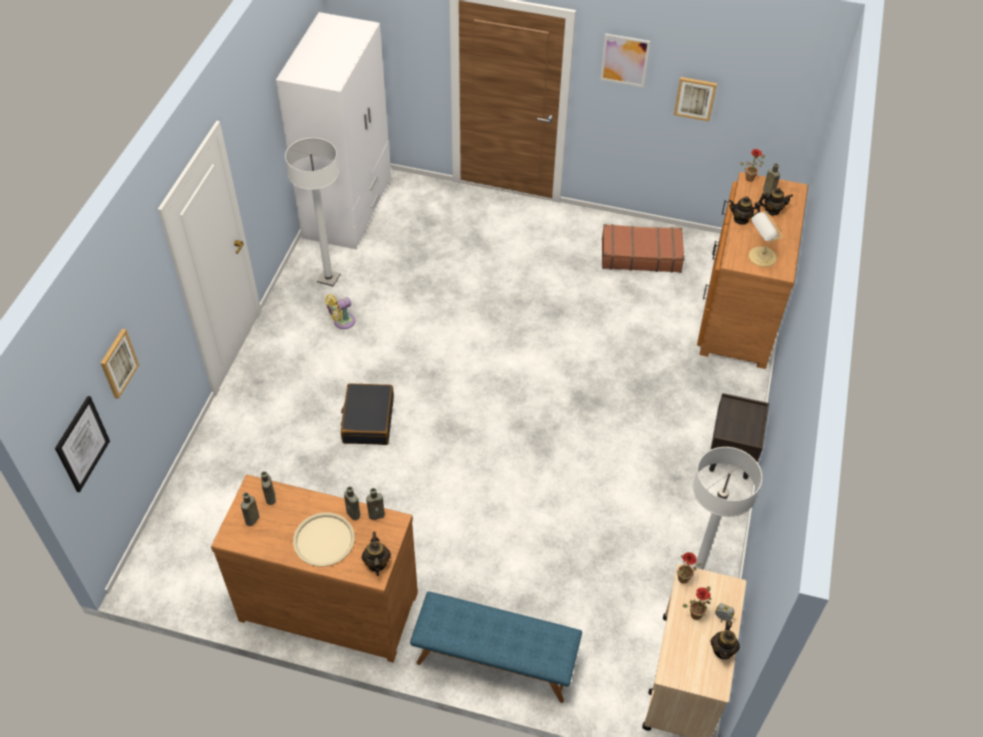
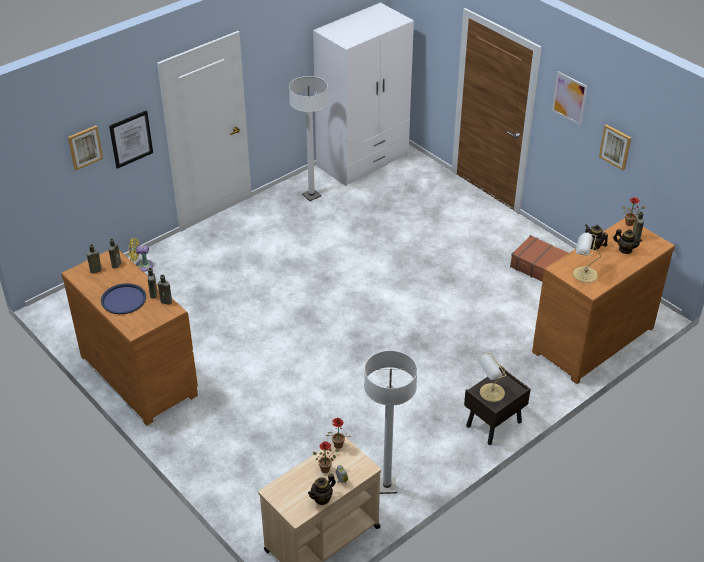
camera: 35 degrees right, 10 degrees down
(82, 444) = (33, 182): picture -> picture (131, 139)
(324, 540) = (123, 299): beige tray -> blue tray
(342, 322) = (296, 224): yellow fan -> yellow fan (142, 265)
(368, 420) = (259, 286): black suitcase -> none
(376, 563) = (140, 325): teapot -> none
(495, 661) = (208, 458): blue bench -> none
(737, 427) = (490, 393): none -> table lamp

